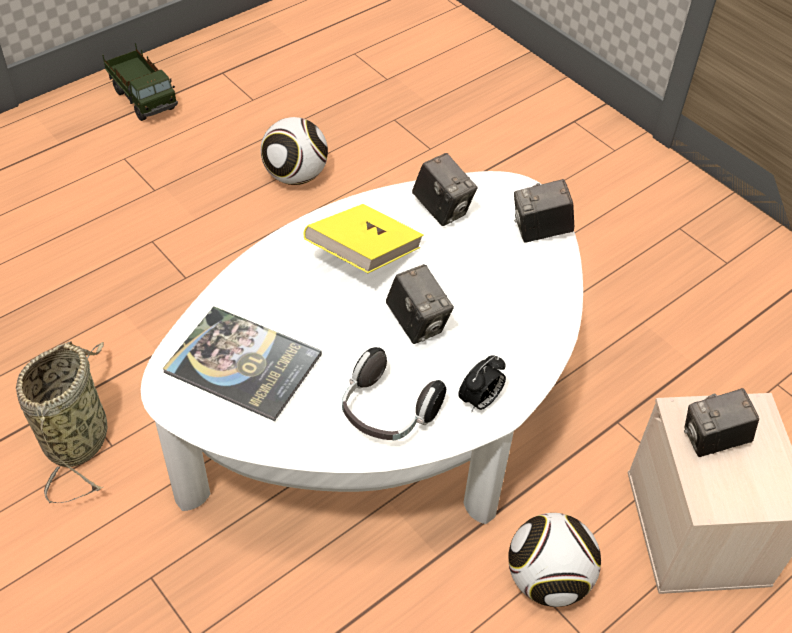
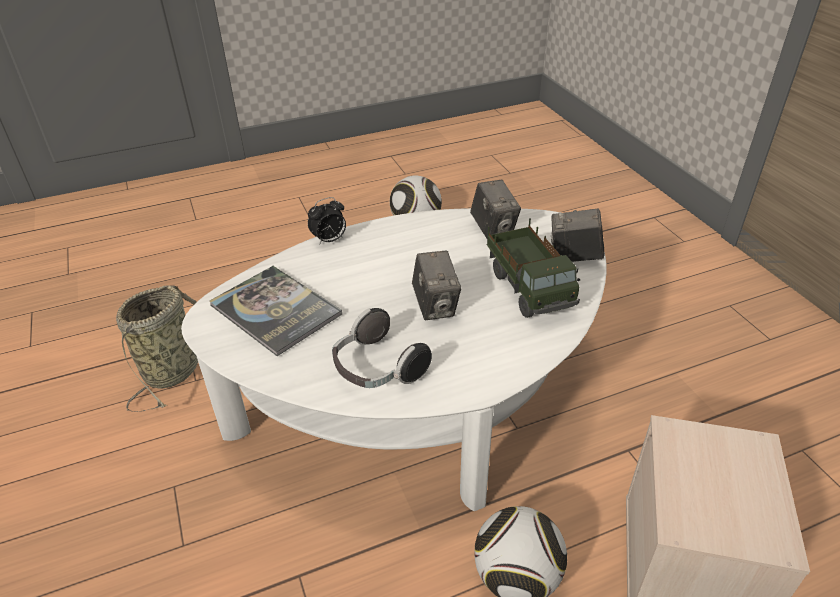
camera: 20 degrees right, 10 degrees down
(144, 98) = (329, 164): toy truck -> toy truck (529, 288)
(364, 255) = (413, 251): yellow book -> none
(480, 401) = (466, 376): alarm clock -> alarm clock (329, 240)
(712, 440) = (701, 465): camera -> none

